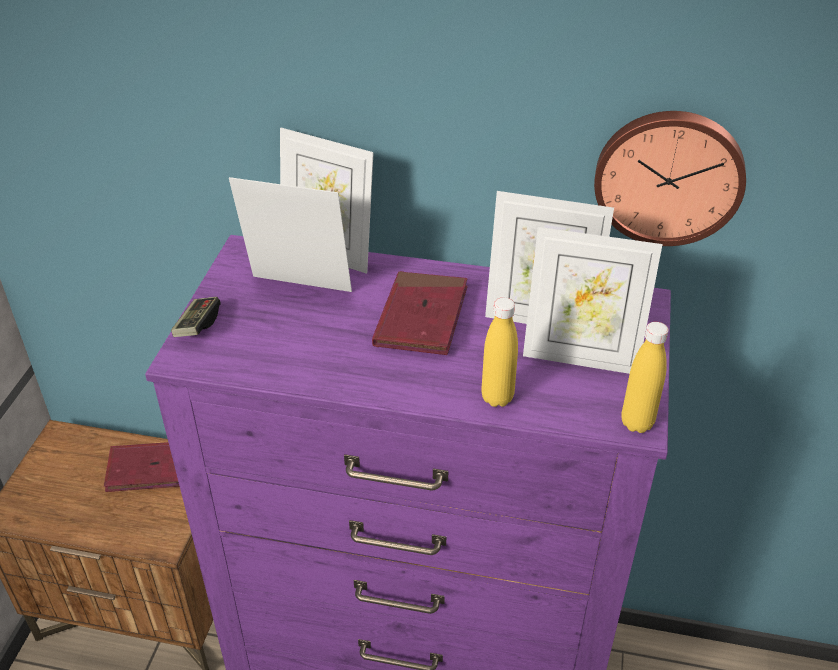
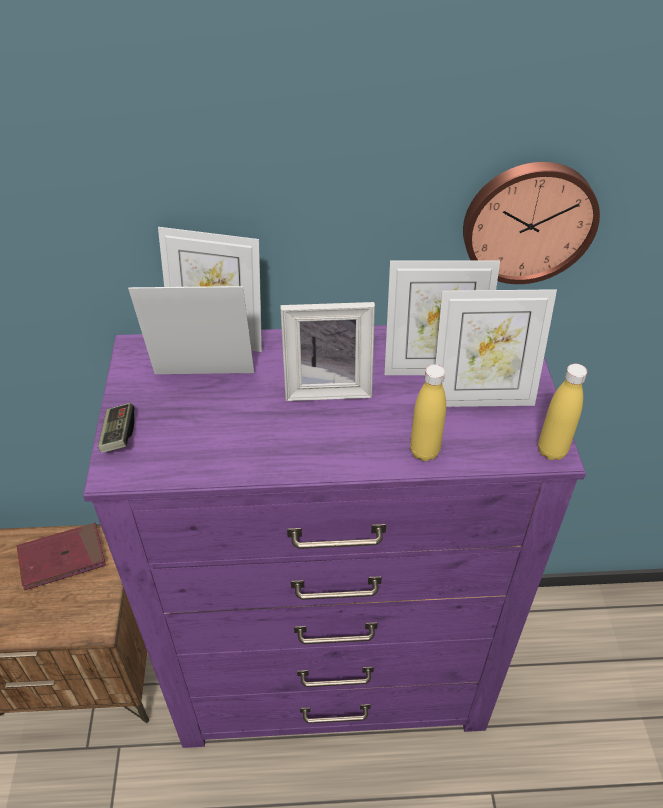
camera: 15 degrees left, 5 degrees up
(421, 317) = (328, 386): red book -> picture frame

